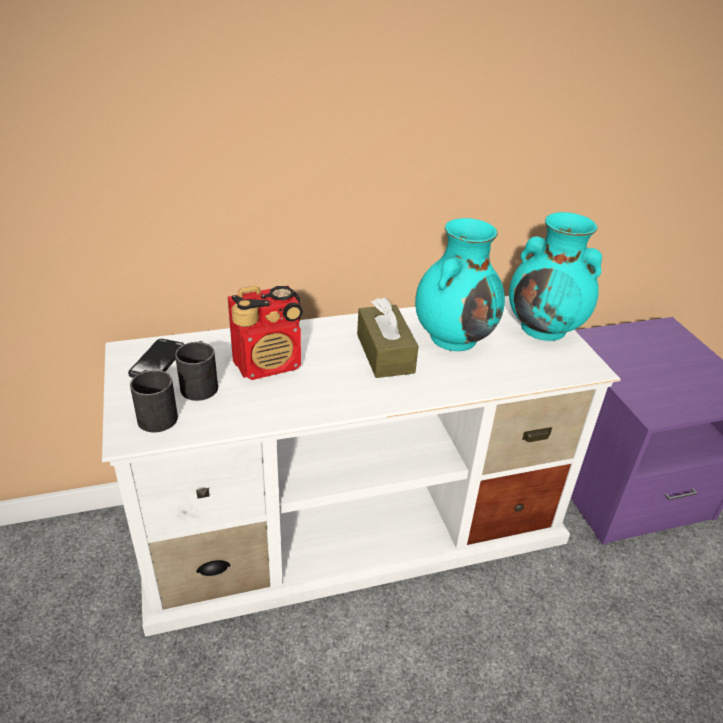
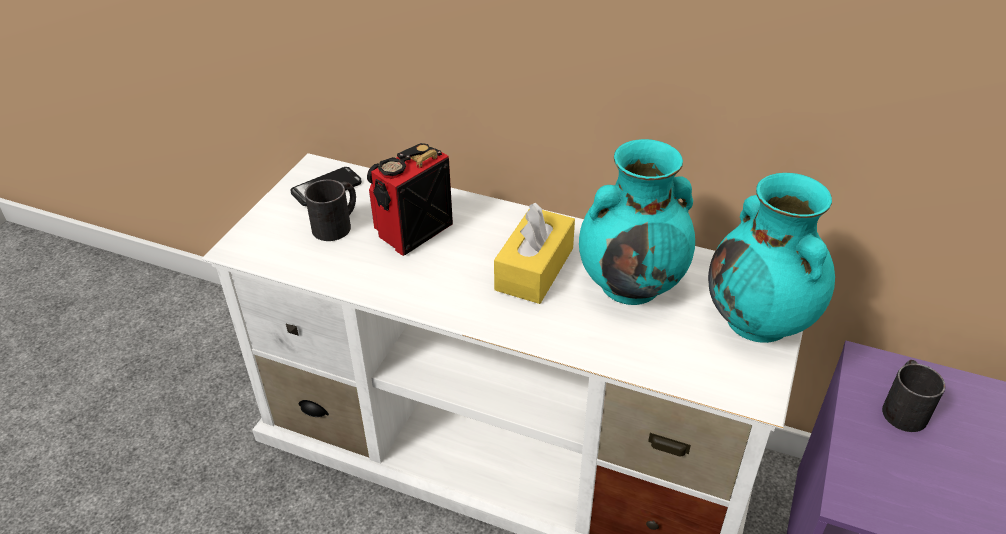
camera: 40 degrees right, 5 degrees up
(155, 413) = (275, 236): black mug -> black mug (903, 407)
(269, 364) = (412, 231): radio -> radio turned 120 degrees clockwise
(385, 353) = (534, 269): brown tissue box -> yellow tissue box

